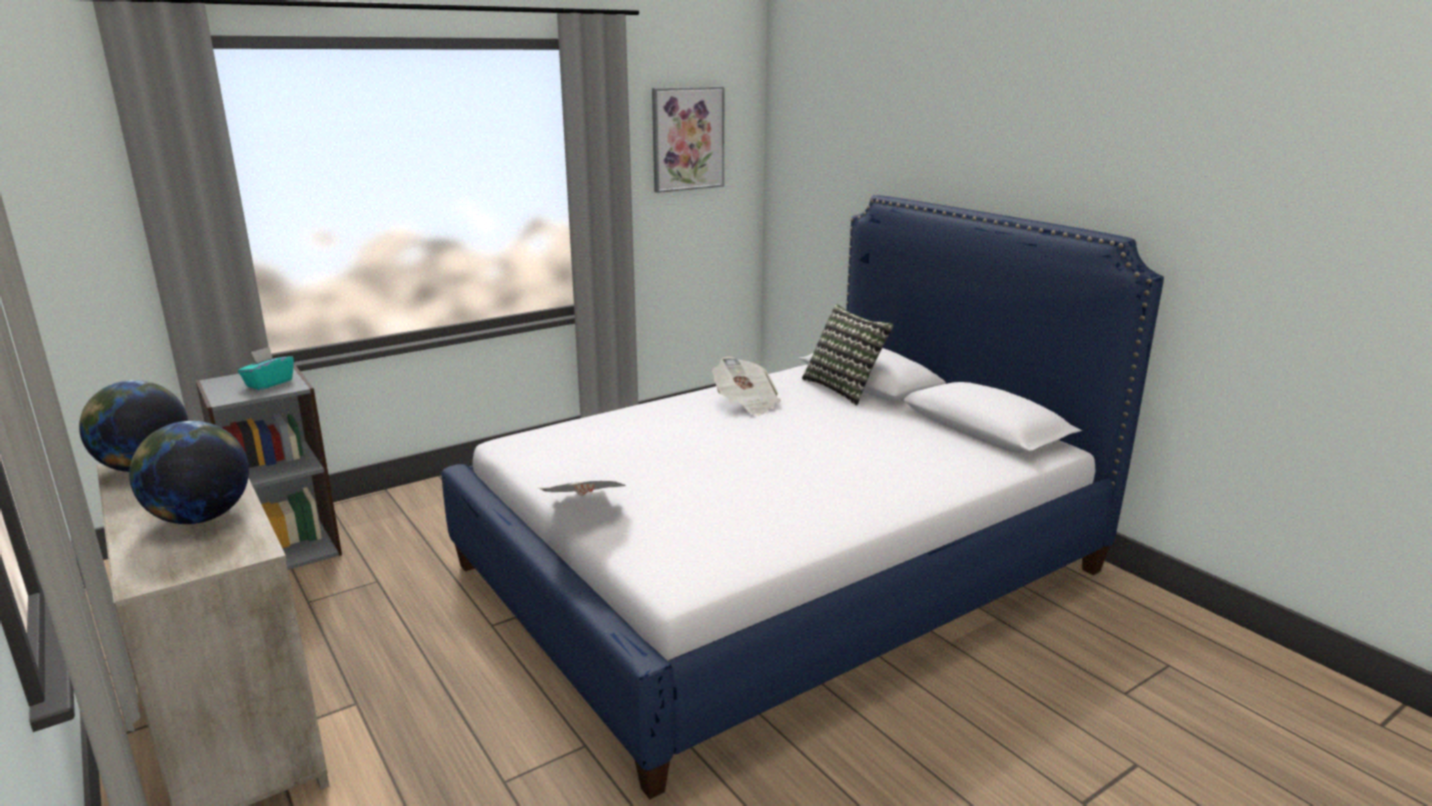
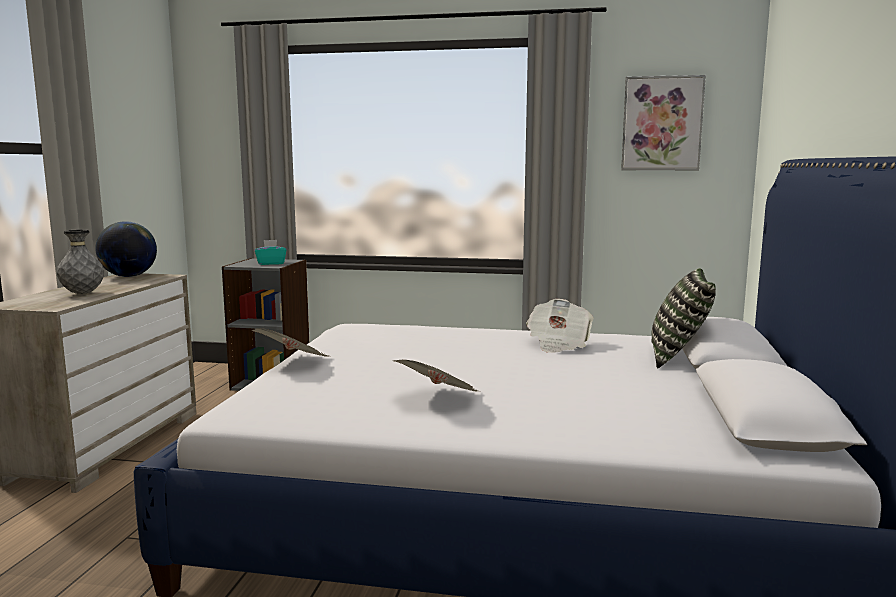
camera: 45 degrees right, 10 degrees down
(200, 517) = (82, 293): globe -> grey vase
(794, 493) = (440, 399): none -> newspaper

